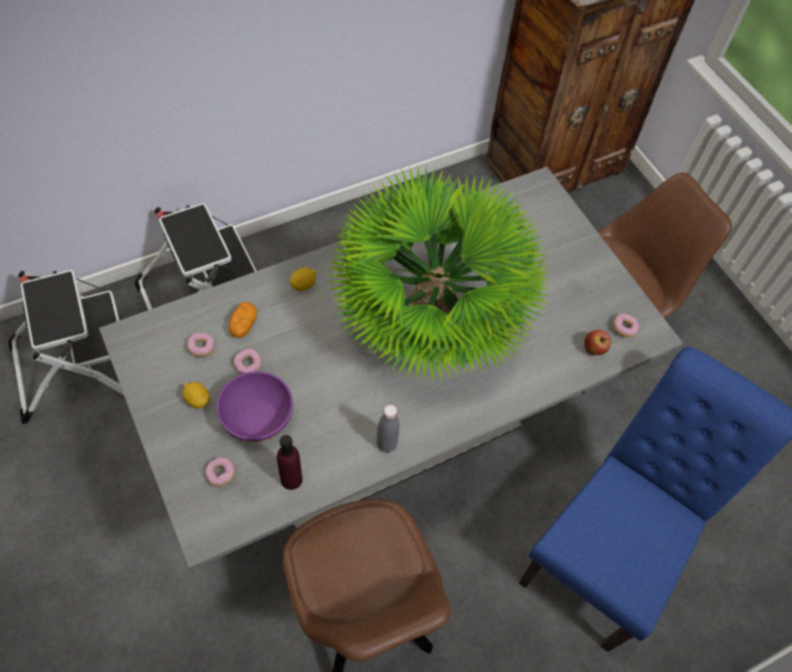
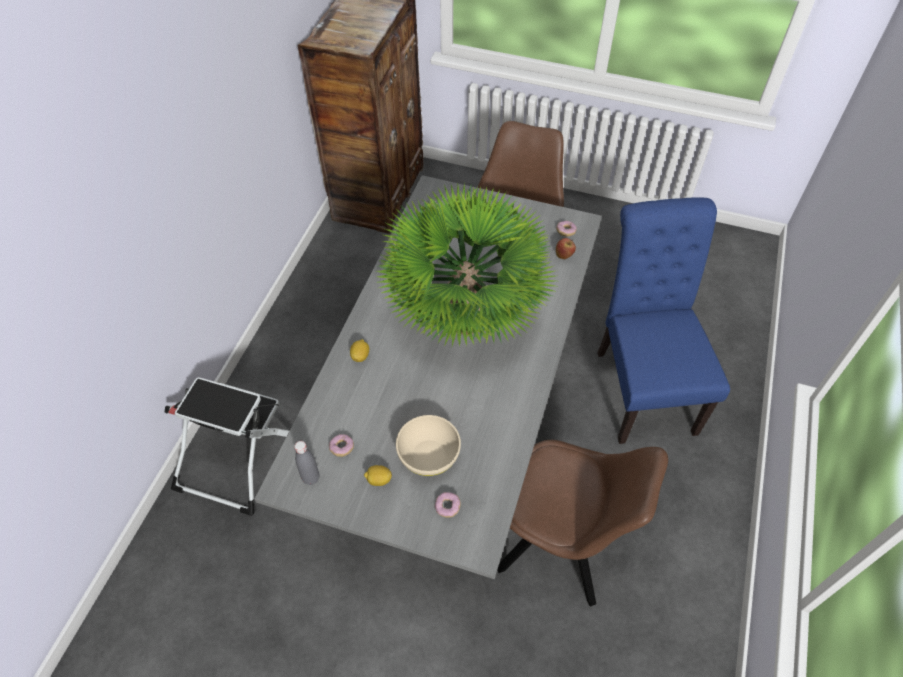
camera: 40 degrees left, 5 degrees down
(75, 364) = (190, 582): step ladder -> none
(243, 325) = (352, 411): potato -> none
(248, 365) = (385, 431): donut -> none
(257, 417) = (428, 455): purple bowl -> beige bowl
(291, 479) = (491, 470): purple bottle -> none
(386, 444) = (519, 401): grey bottle -> grey bottle (311, 478)

